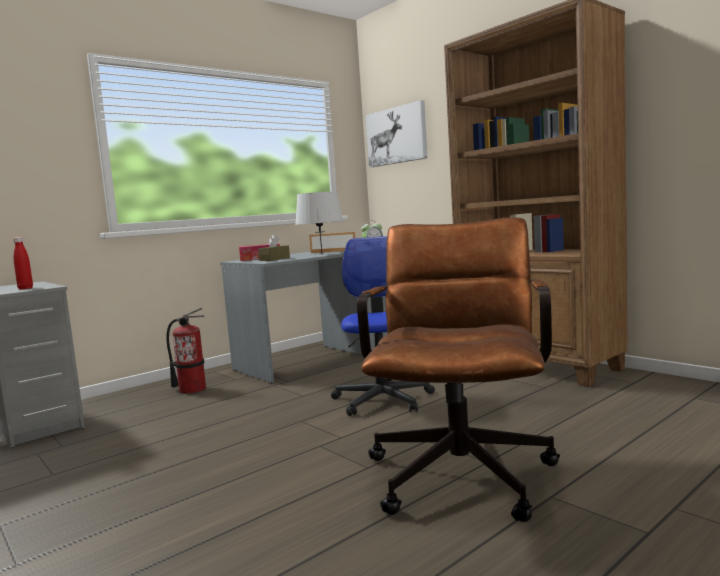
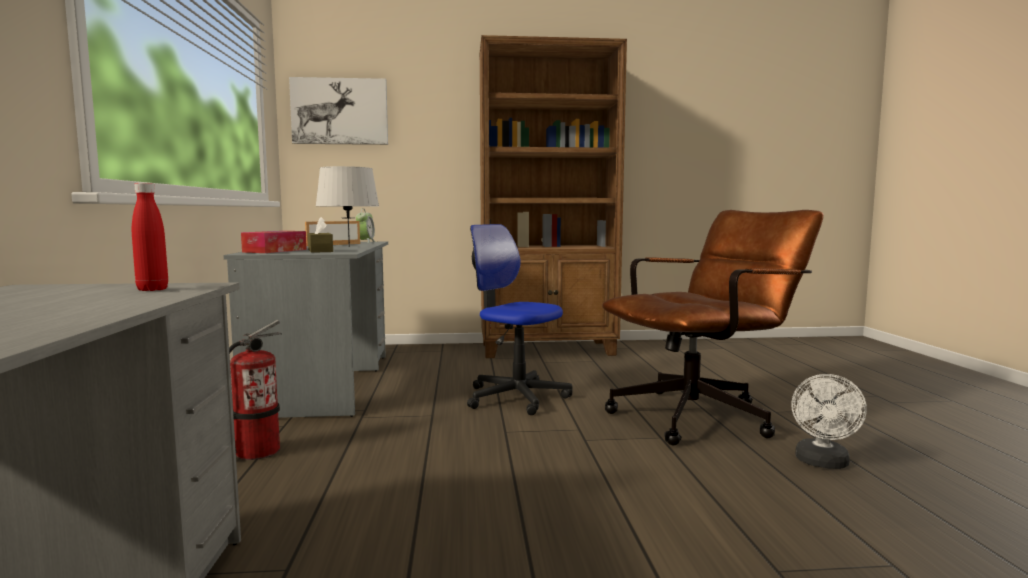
camera: 55 degrees left, 0 degrees up
(405, 555) = (822, 463): none -> white fan
(462, 467) = (702, 415): brown office chair -> brown office chair turned 105 degrees clockwise

